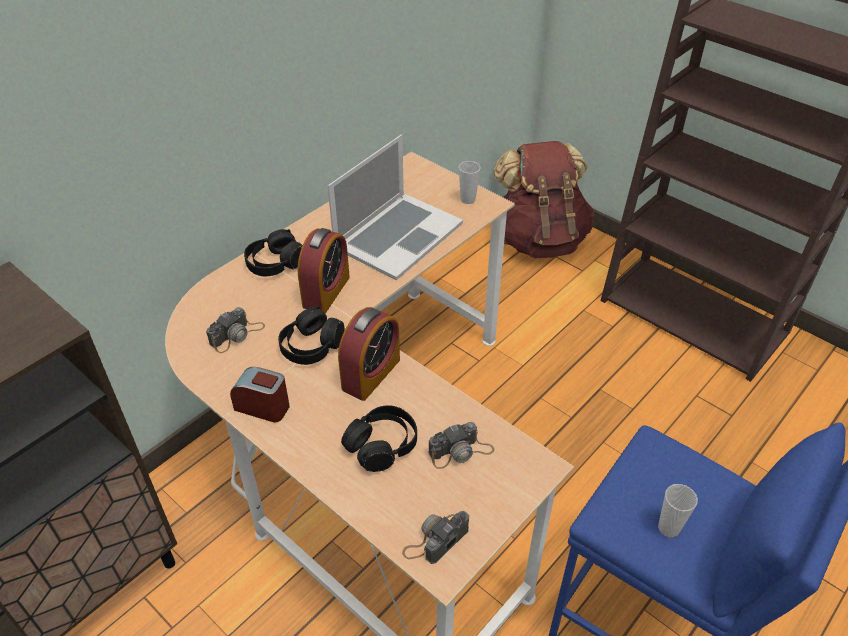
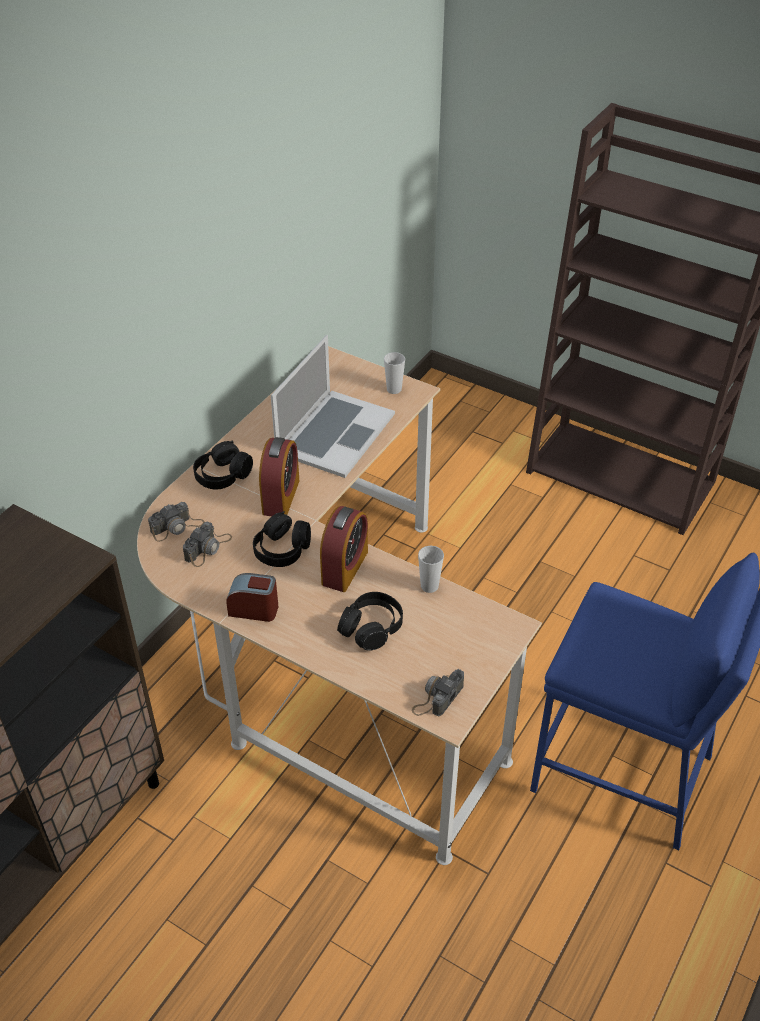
camera: 10 degrees left, 0 degrees up
(461, 452) = (442, 623): camera -> camera (177, 527)
(539, 240) = (452, 415): brown backpack -> none
(668, 528) = (628, 663): cup -> cup (429, 586)

